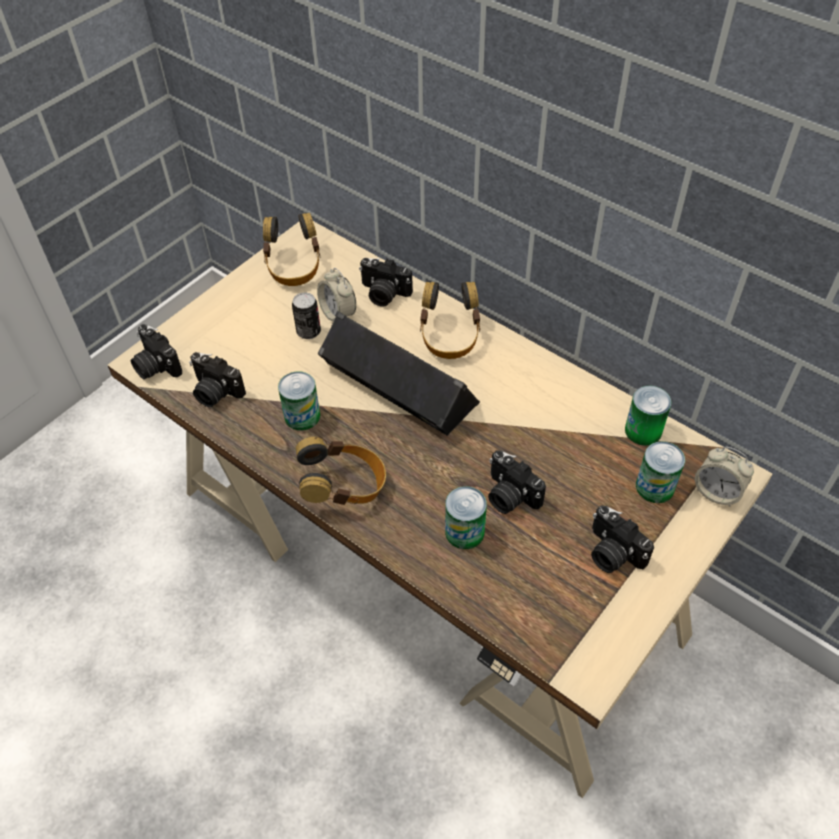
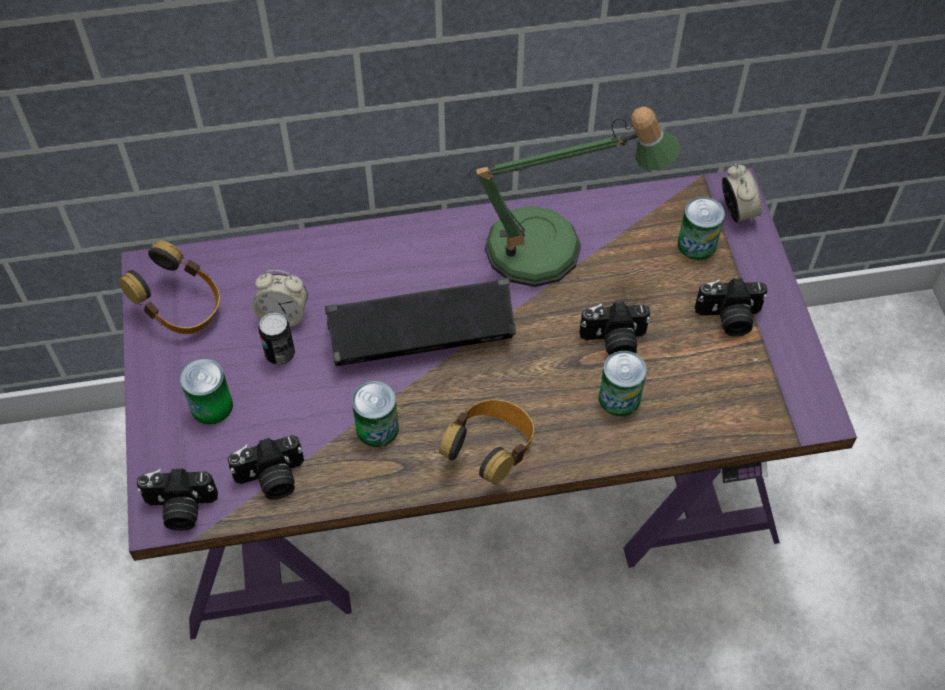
camera: 50 degrees left, 5 degrees up
(383, 294) = (299, 265): camera -> none
(427, 558) = (472, 485): beige desk -> purple desk
(449, 336) = (405, 255): headphones -> none
(544, 407) = (550, 251): none -> table lamp
(643, 431) = (639, 208): can -> can (211, 406)
(717, 492) = (737, 212): alarm clock -> alarm clock turned 90 degrees counterclockwise

